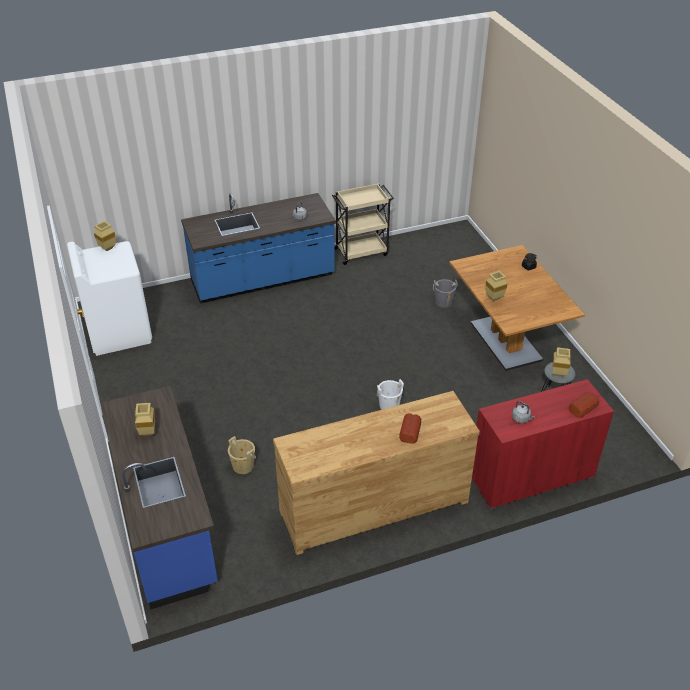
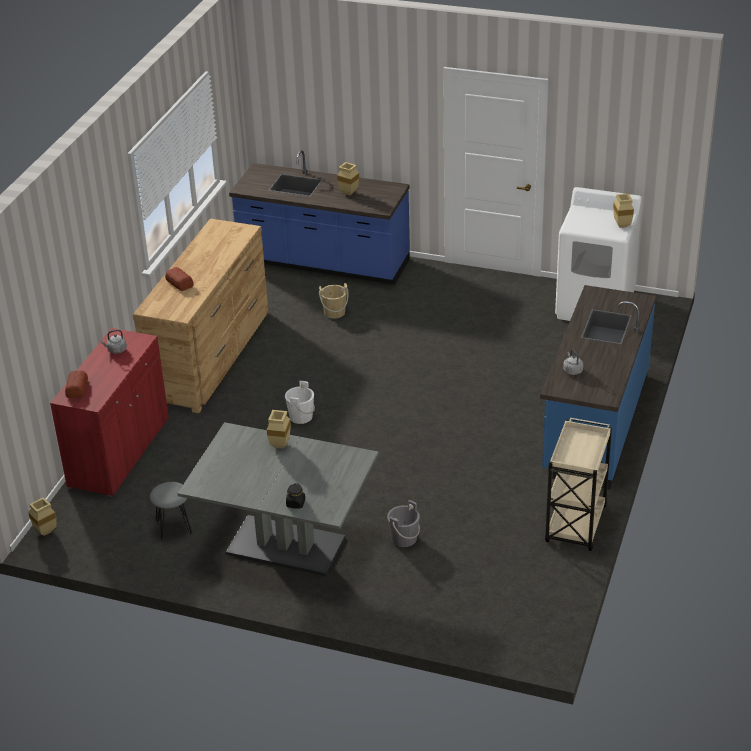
camera: 130 degrees right, 5 degrees down
(505, 341) = (286, 546): brown dining table -> grey dining table
(557, 374) = (166, 485): beige vase -> beige vase (46, 531)

